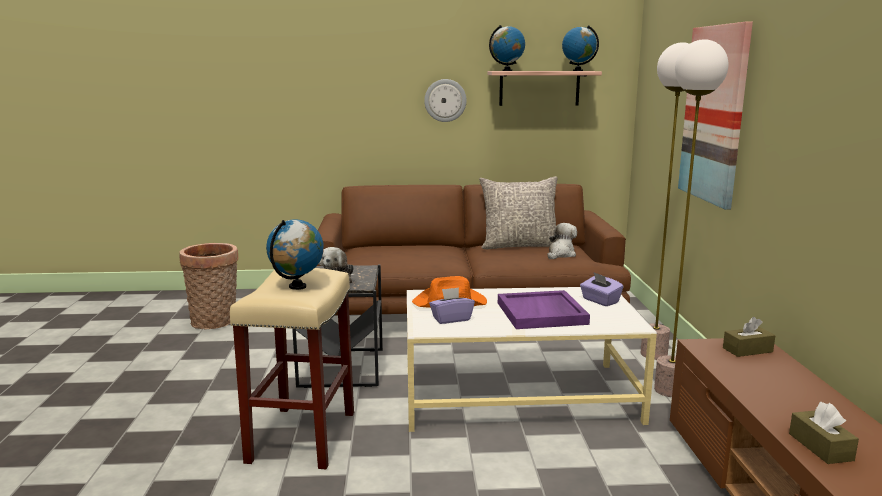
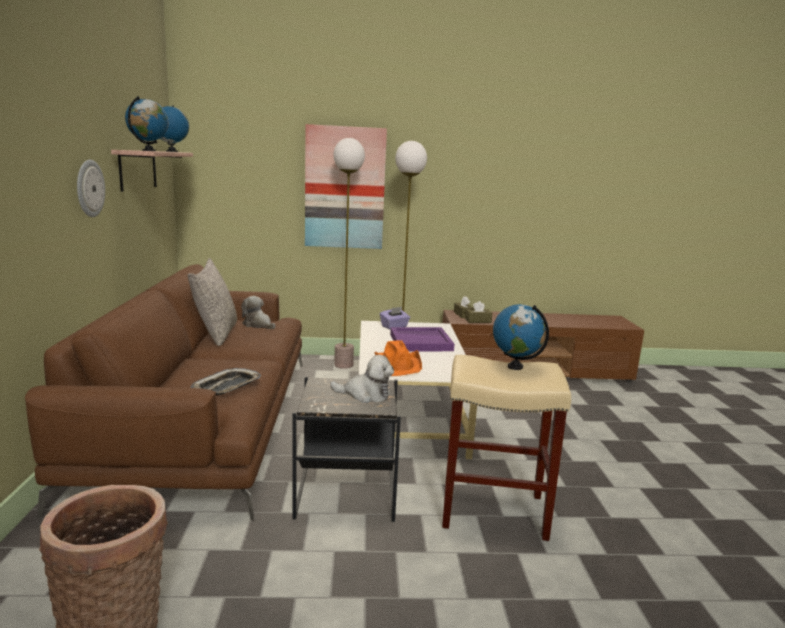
camera: 90 degrees left, 0 degrees up
(387, 259) = (227, 387): none -> tray
(451, 319) = (436, 366): purple tissue box -> none
(820, 447) = (562, 323): brown tissue box -> brown tissue box (478, 321)

